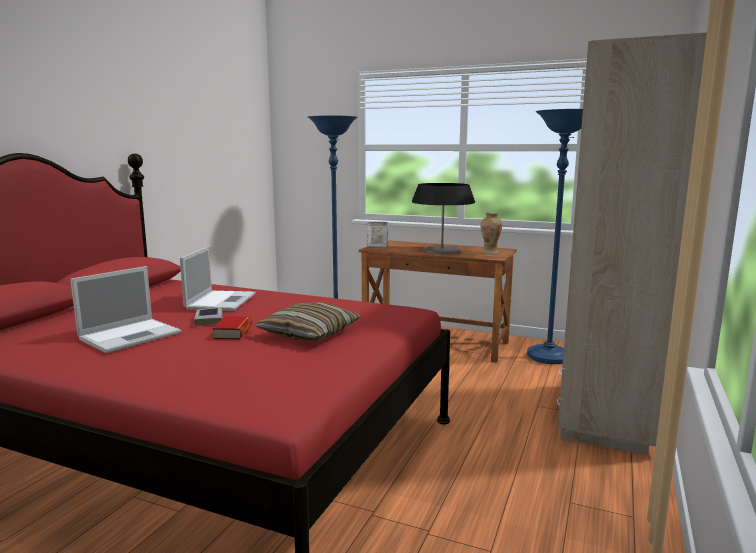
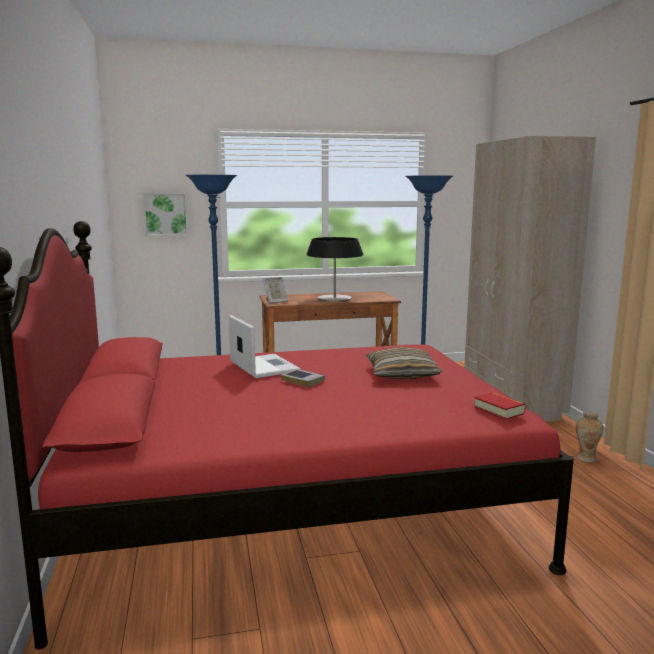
camera: 35 degrees left, 0 degrees up
(132, 335) = (279, 405): laptop -> none
(233, 332) = (353, 384): book -> book (498, 410)
(313, 156) = (165, 214): none -> picture
(490, 253) = (375, 296): vase -> vase (586, 458)

